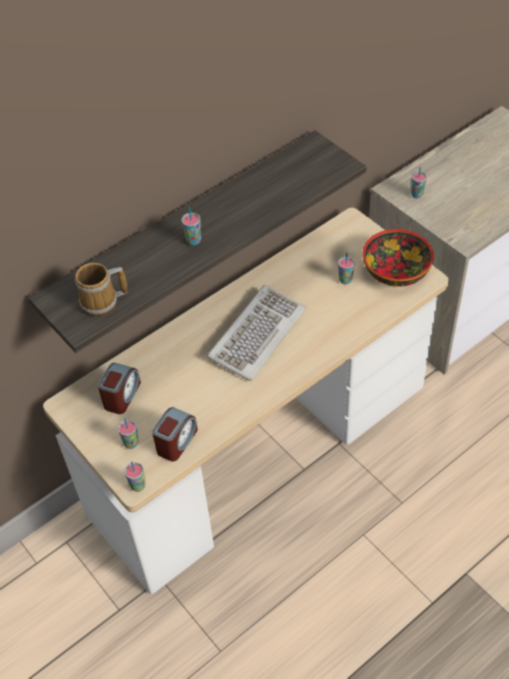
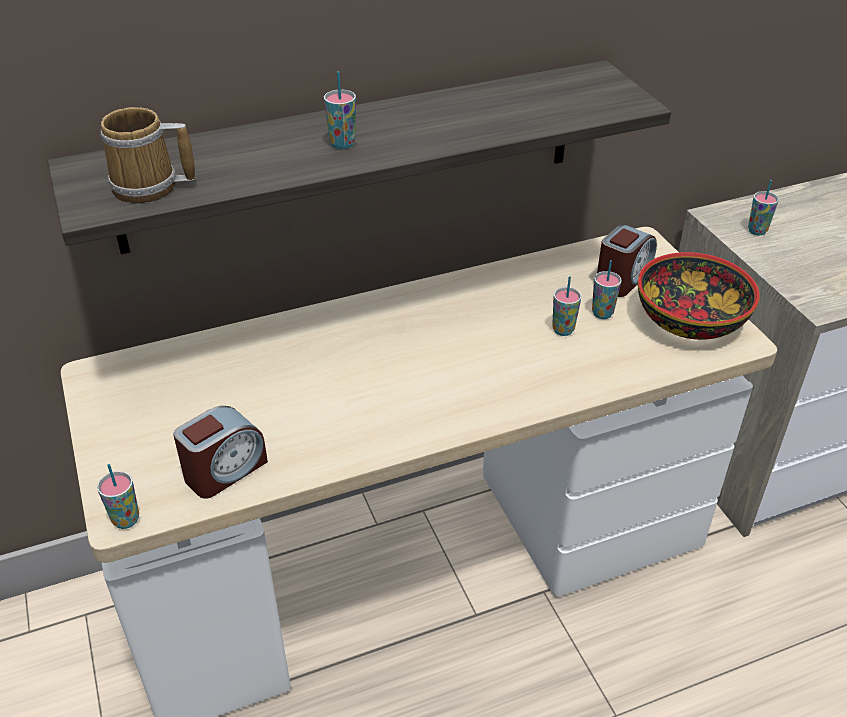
camera: 15 degrees right, 10 degrees down
(122, 396) = (181, 384): alarm clock -> alarm clock (622, 278)
(131, 443) = (154, 453): cup -> cup (563, 330)
(256, 334) = (429, 352): keyboard -> none

